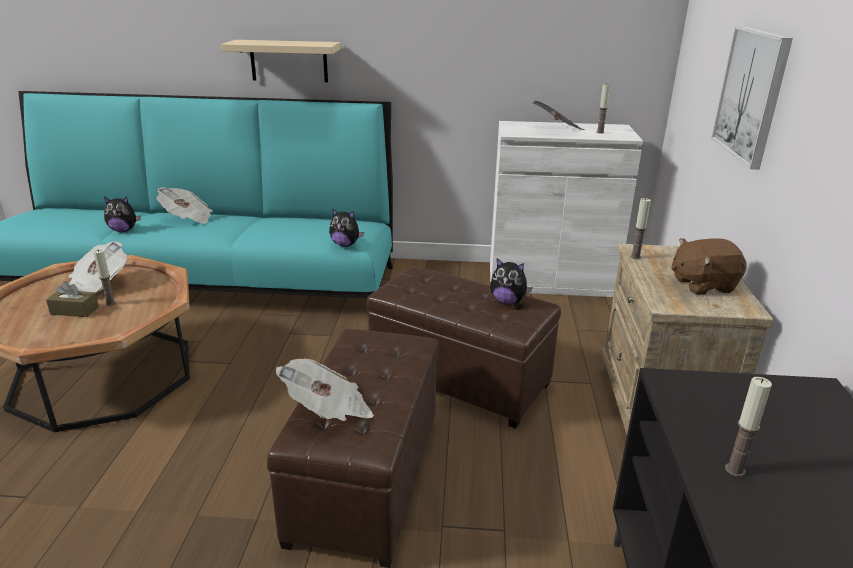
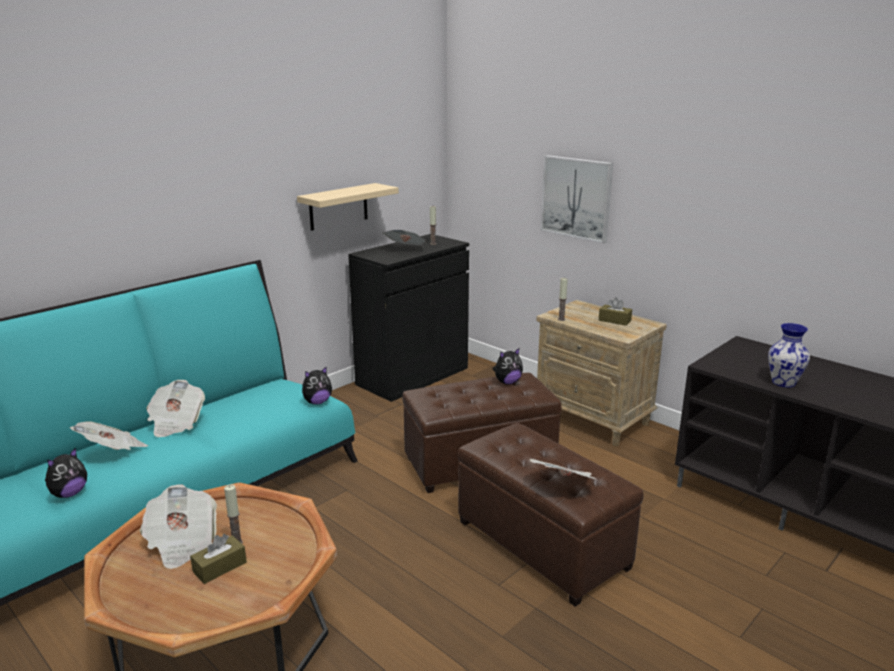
camera: 50 degrees left, 5 degrees down
(249, 218) = (176, 423): none -> newspaper
(289, 61) = (152, 242): beige shelf -> beige shelf (338, 207)
(550, 280) = (412, 376): white cabinet -> black cabinet
(702, 285) = (614, 320): brown plush toy -> brown tissue box
(735, 470) = (784, 382): candle -> vase

